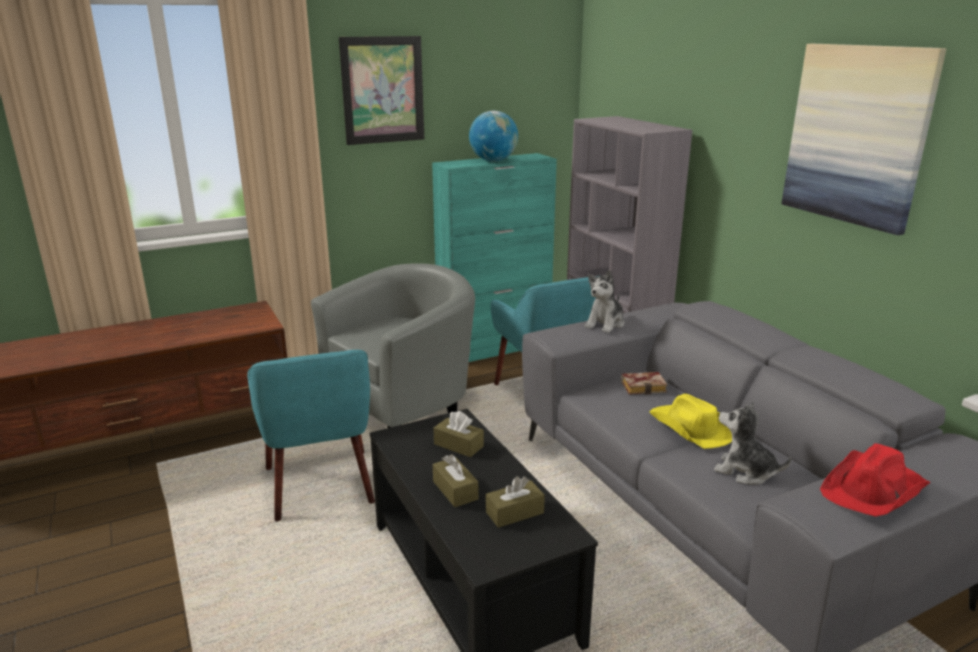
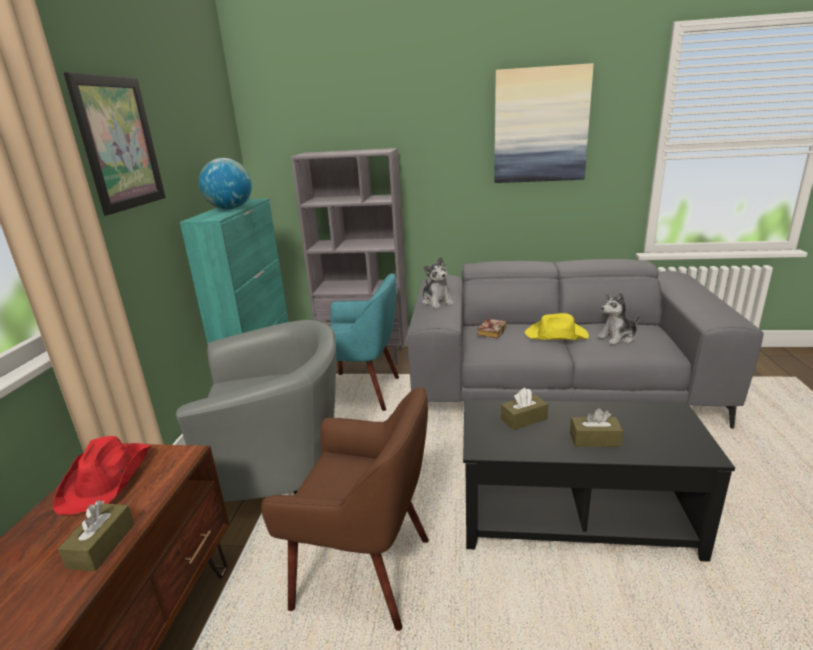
camera: 55 degrees left, 0 degrees up
(320, 485) = (365, 571): turquoise armchair -> brown armchair
(403, 401) = (281, 465): grey armchair -> grey armchair turned 90 degrees clockwise
(514, 512) = (639, 422): brown tissue box -> brown tissue box (102, 545)
(874, 489) = (706, 301): red hat -> red hat (107, 477)

